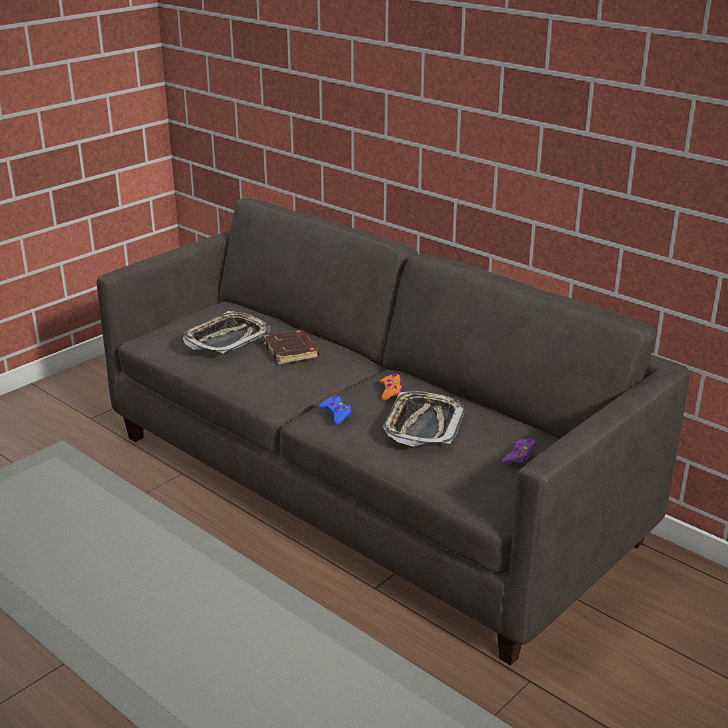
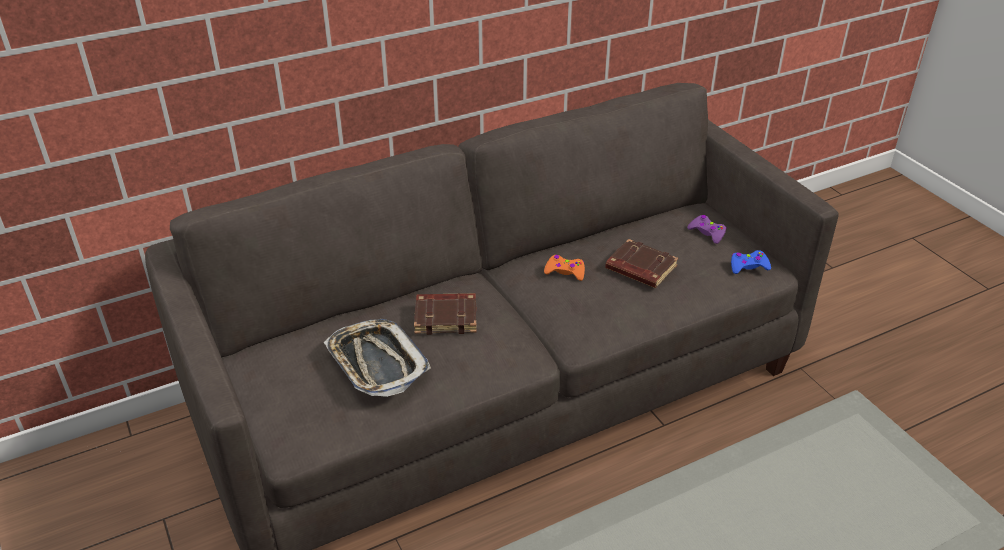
camera: 70 degrees left, 10 degrees up
(336, 413) = (591, 317): blue game controller -> blue game controller (748, 266)
(423, 425) = (639, 268): tray -> brown book

